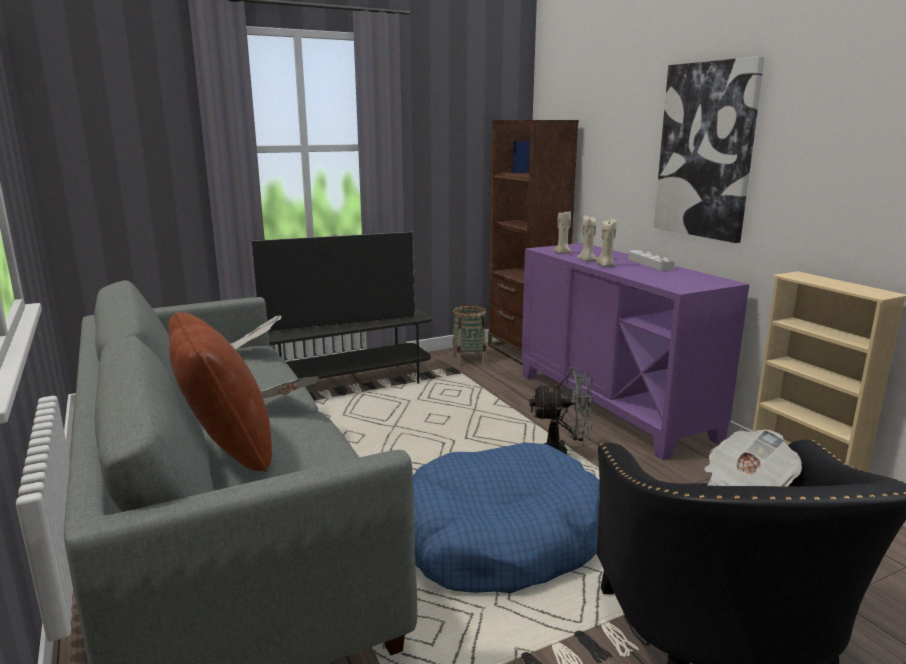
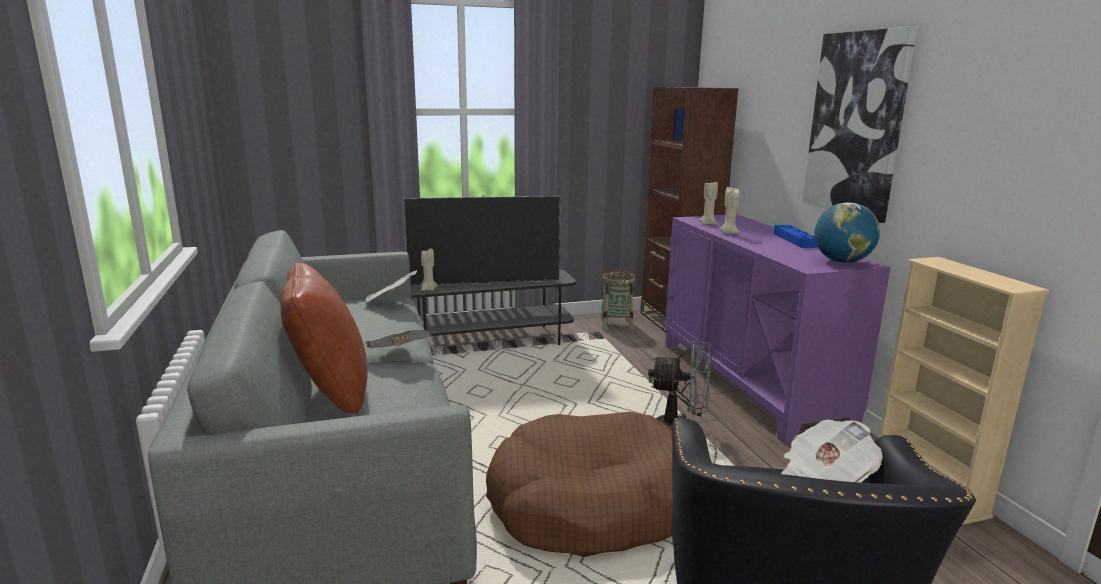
camera: 10 degrees right, 0 degrees up
(499, 539) = (590, 504): blue dog bed -> brown dog bed
(605, 265) = (745, 239): beige candle -> beige candle (428, 289)
(650, 264) = (794, 240): grey tray -> blue tray
(705, 282) = (842, 262): none -> globe

